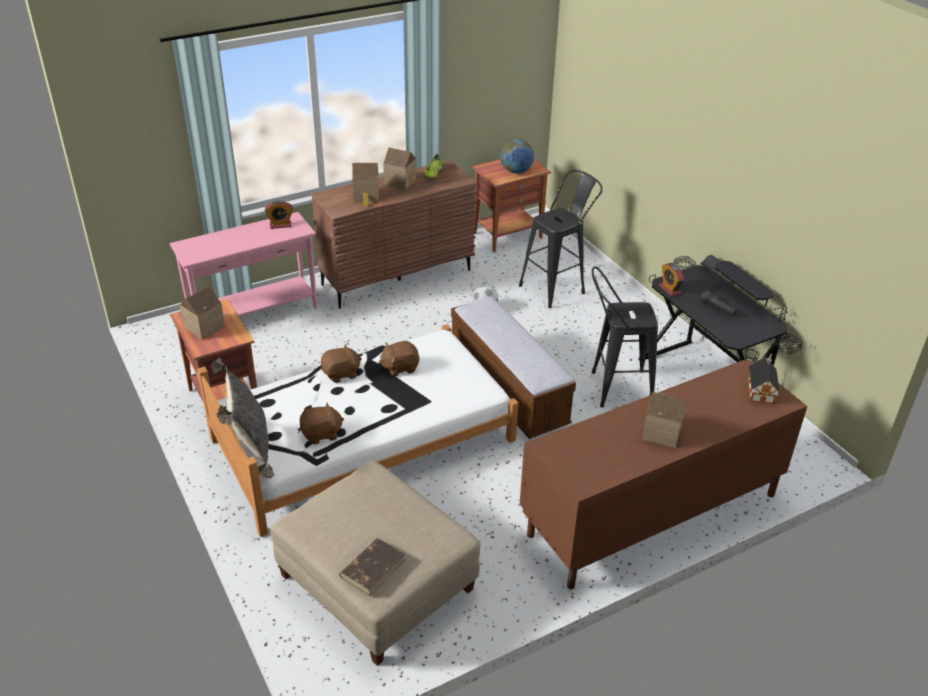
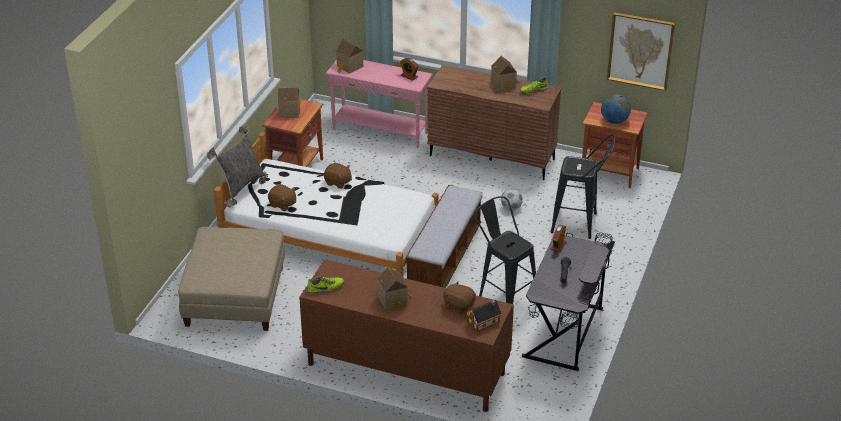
camera: 50 degrees right, 0 degrees up
(366, 197) = (468, 83): toy house -> toy house (349, 67)
(373, 568) = (205, 270): brown book -> none
(400, 367) = (371, 198): brown plush toy -> brown plush toy (459, 305)
(514, 84) = (640, 51): none -> picture
(585, 471) = (325, 288): none -> shoe

